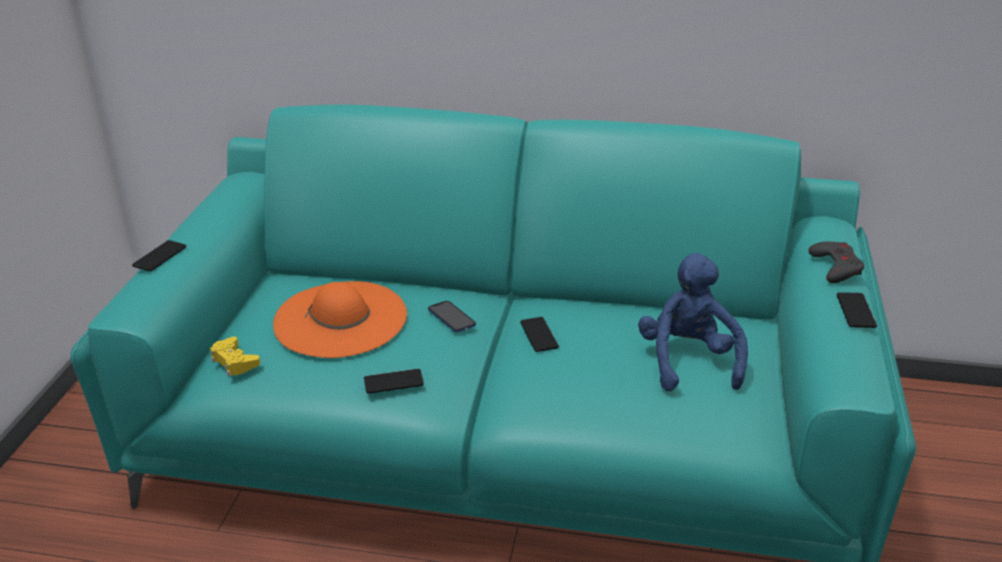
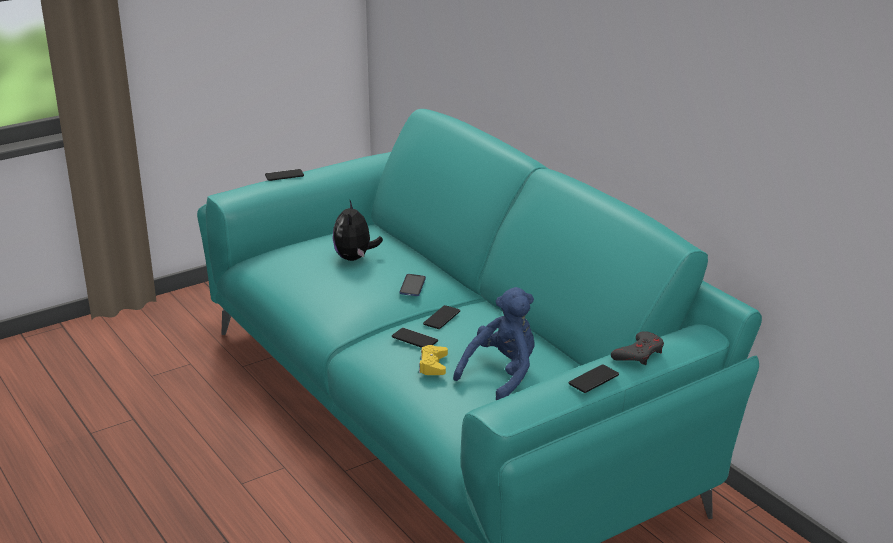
camera: 45 degrees right, 5 degrees down
(234, 361) = (275, 254): yellow game controller -> yellow game controller (433, 365)
(341, 319) = (355, 258): orange hat -> plush toy
(393, 382) = (328, 300): phone -> phone (414, 339)

